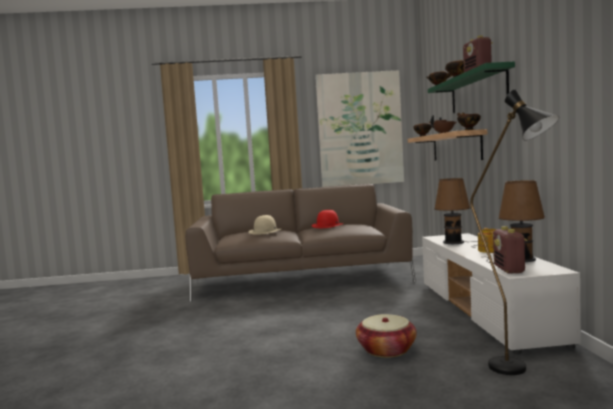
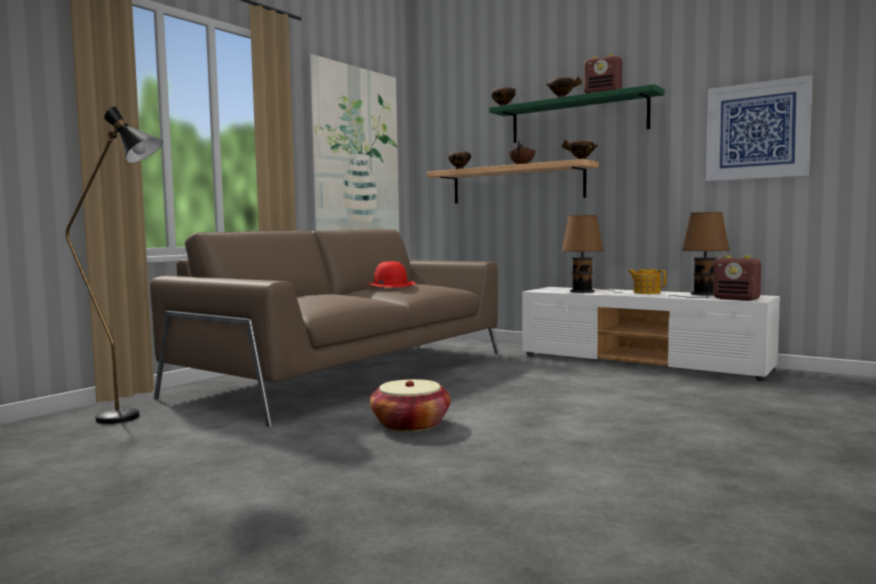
camera: 50 degrees left, 0 degrees up
(265, 231) = (331, 294): beige hat -> none
(386, 350) = (687, 402): basket -> basket (410, 425)
(519, 371) = (804, 389): black floor lamp -> black floor lamp (132, 418)
(565, 98) = (757, 131): none -> picture

